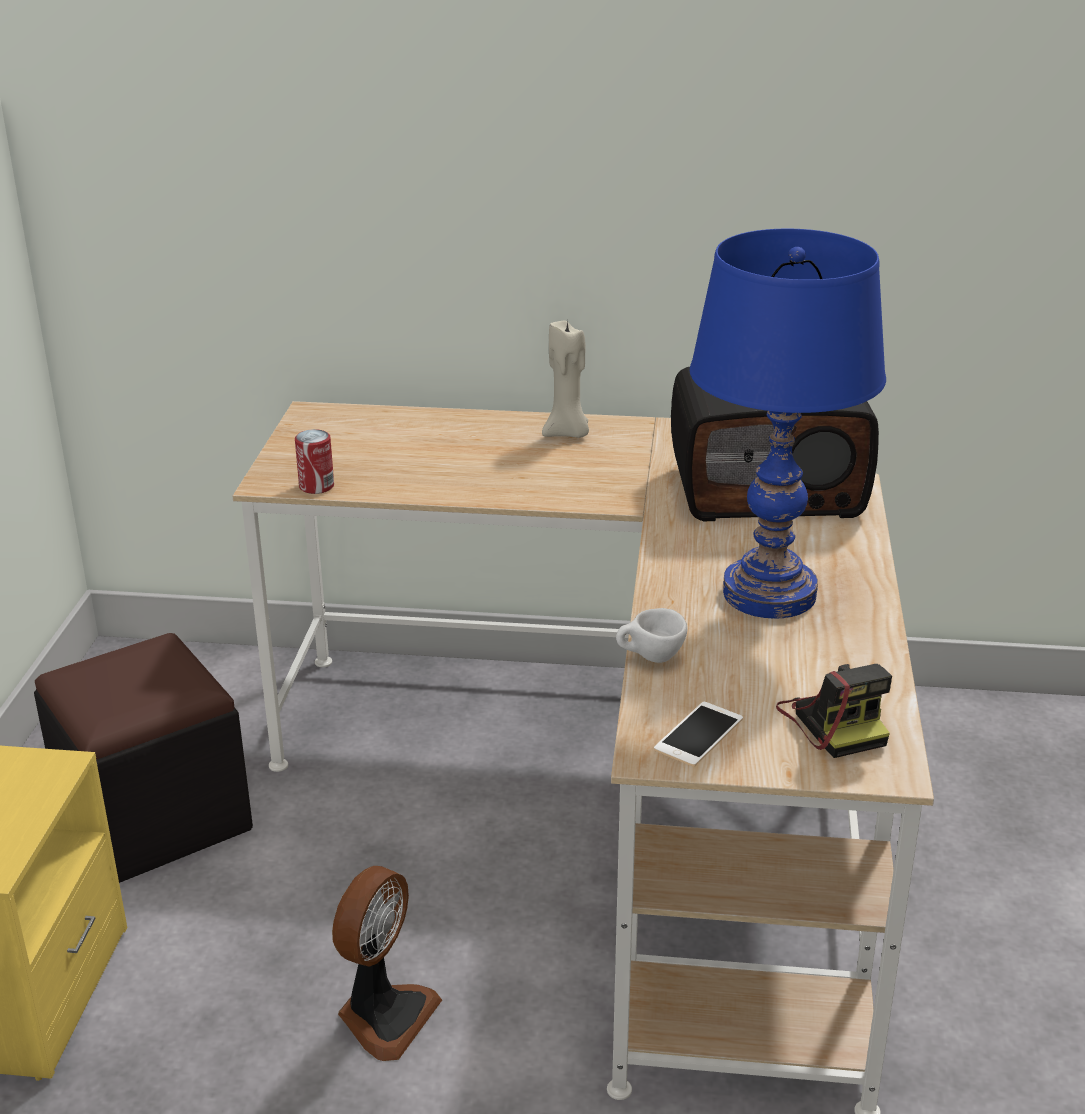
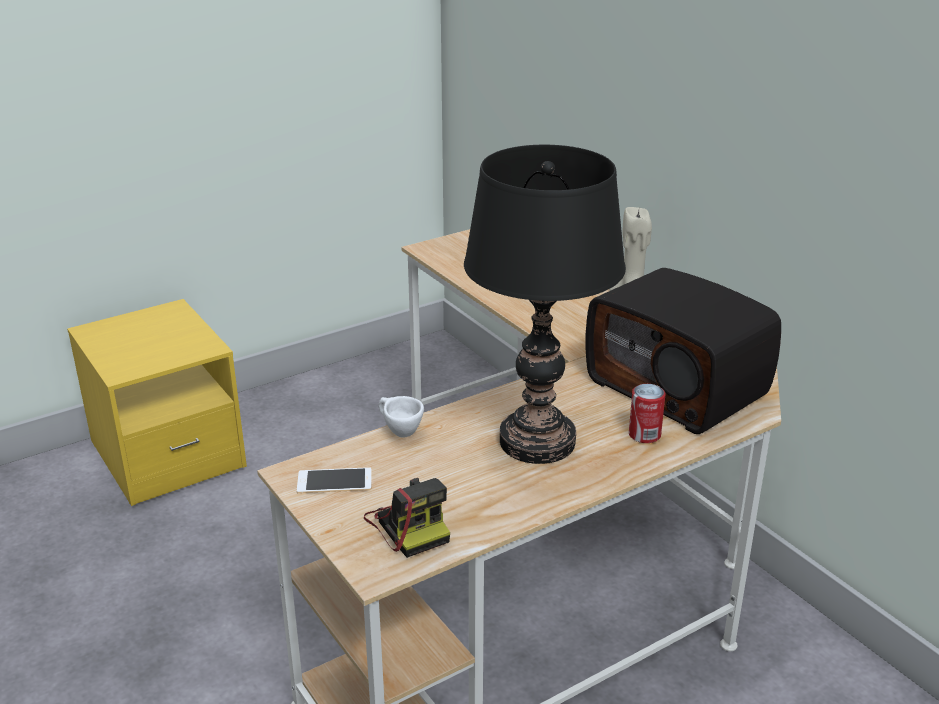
camera: 50 degrees right, 0 degrees up
(154, 818) = (332, 427): black ottoman -> none
(316, 486) = (444, 260): can -> can (644, 435)
(384, 1015) = (271, 584): fan -> none
(769, 594) = (537, 441): blue table lamp -> black table lamp
(833, 722) = (409, 525): camera -> camera turned 60 degrees counterclockwise

